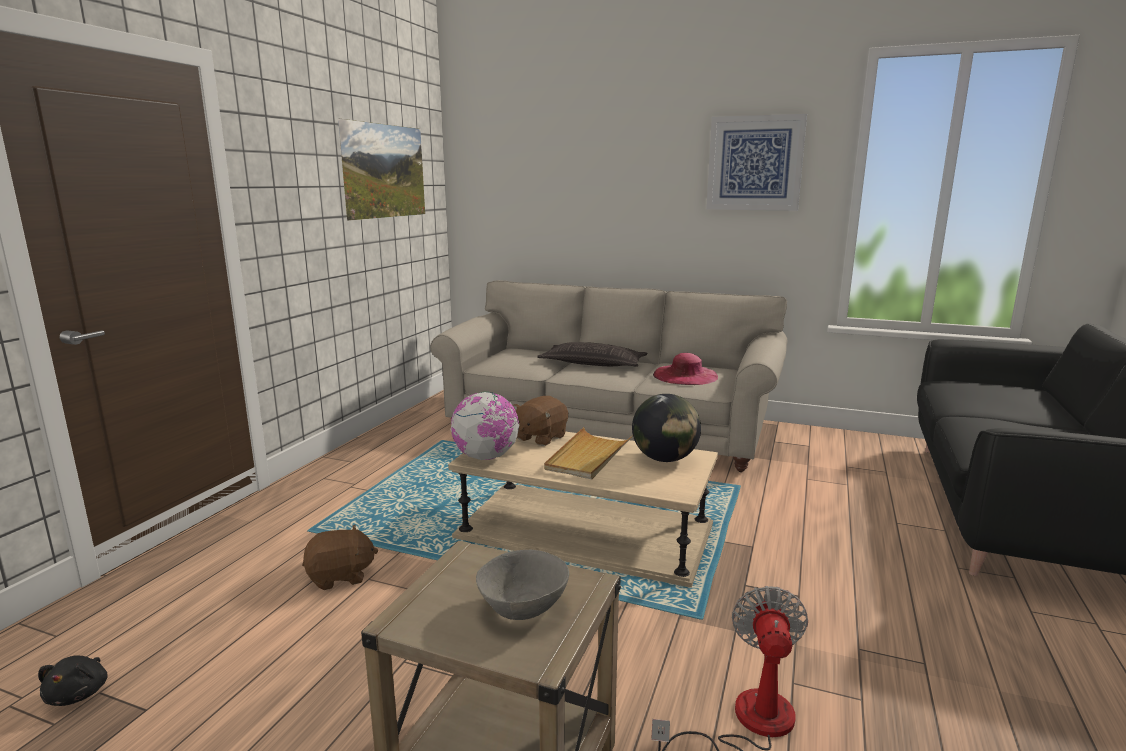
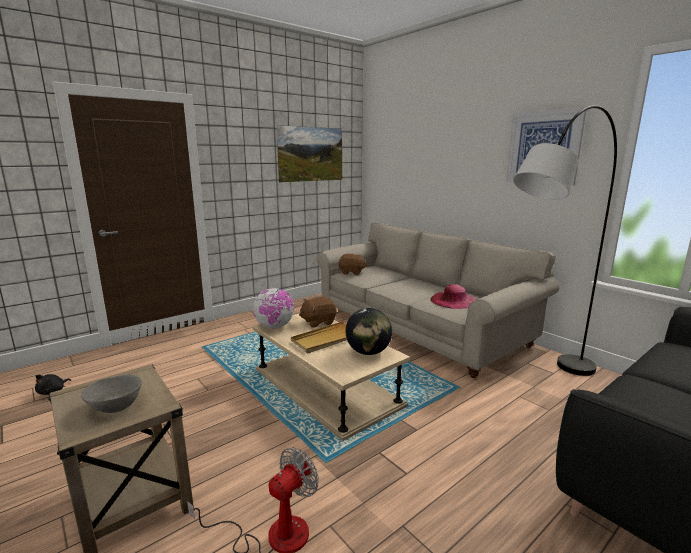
camera: 30 degrees right, 0 degrees up
(340, 576) = (188, 373): brown plush toy -> brown plush toy (352, 273)
(593, 364) = (408, 283): pillow -> none
(820, 465) = (544, 389): none -> grey floor lamp

